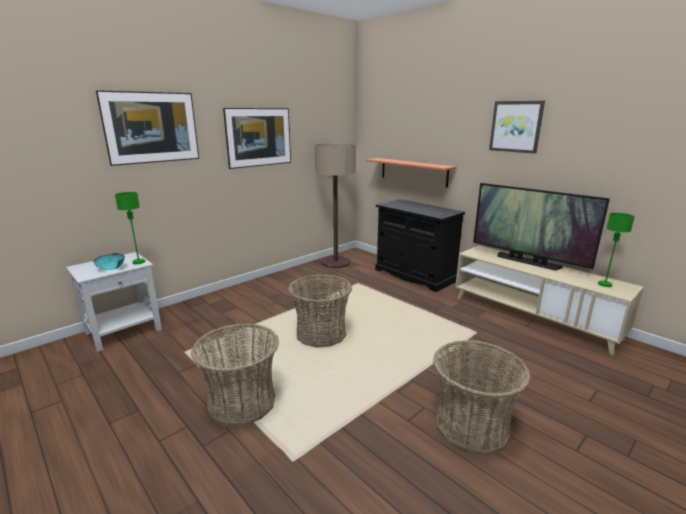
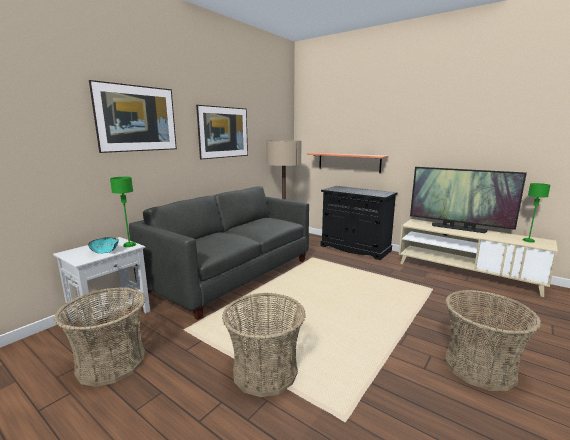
camera: 10 degrees left, 5 degrees down
(261, 297) = (233, 275): none -> grey sofa
(321, 334) = (304, 301): basket -> basket (111, 363)
(516, 126) = (440, 121): picture -> none

